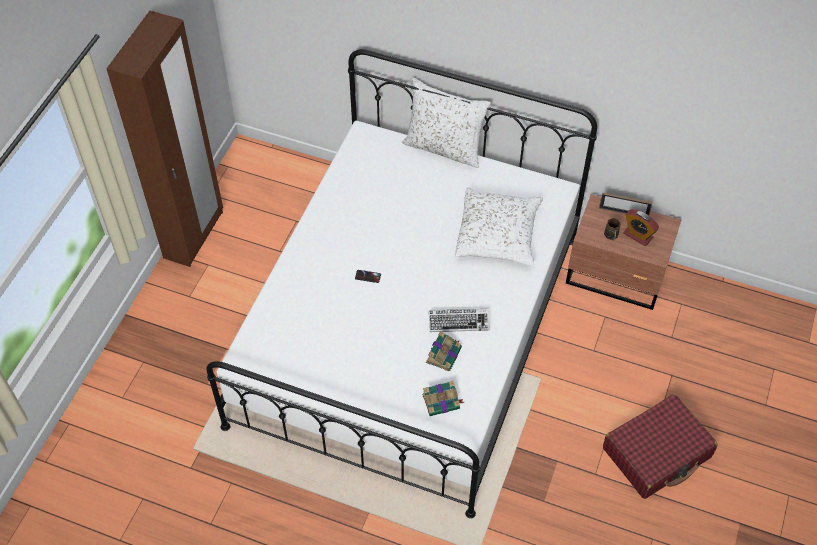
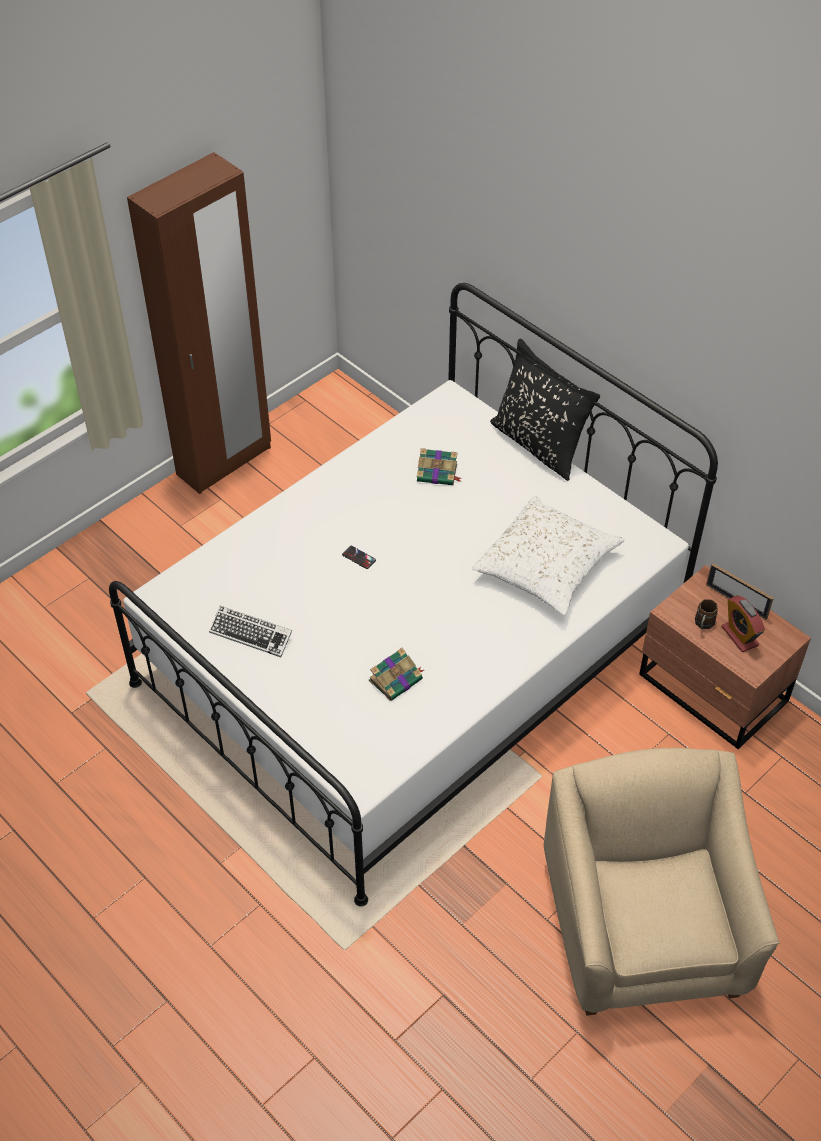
camera: 25 degrees right, 5 degrees down
(442, 401) = (361, 732): book -> book (438, 473)
(444, 147) = (539, 444): white pillow -> black pillow
(458, 322) = (437, 649): keyboard -> keyboard (251, 634)
(657, 453) = (644, 928): red suitcase -> beige armchair

